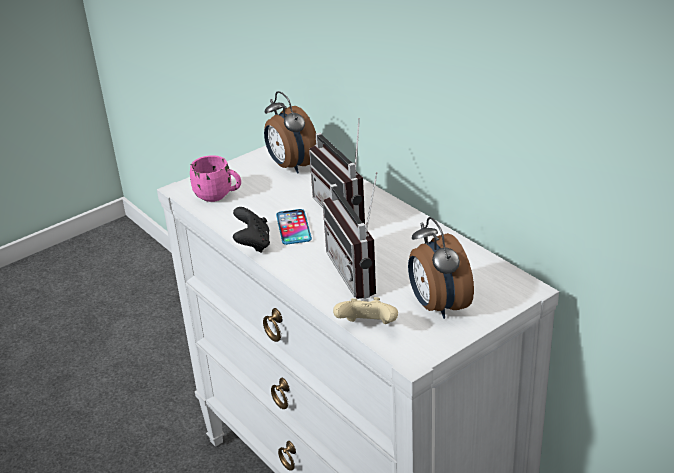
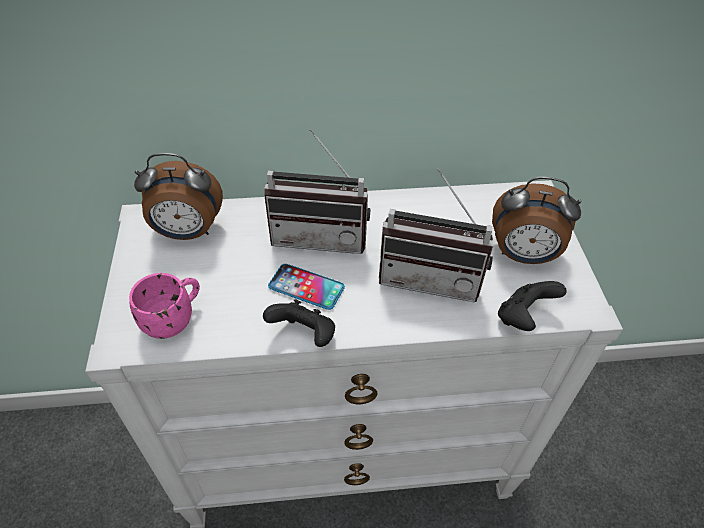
camera: 60 degrees left, 15 degrees up
(368, 327) = (523, 317): beige game controller -> black game controller

